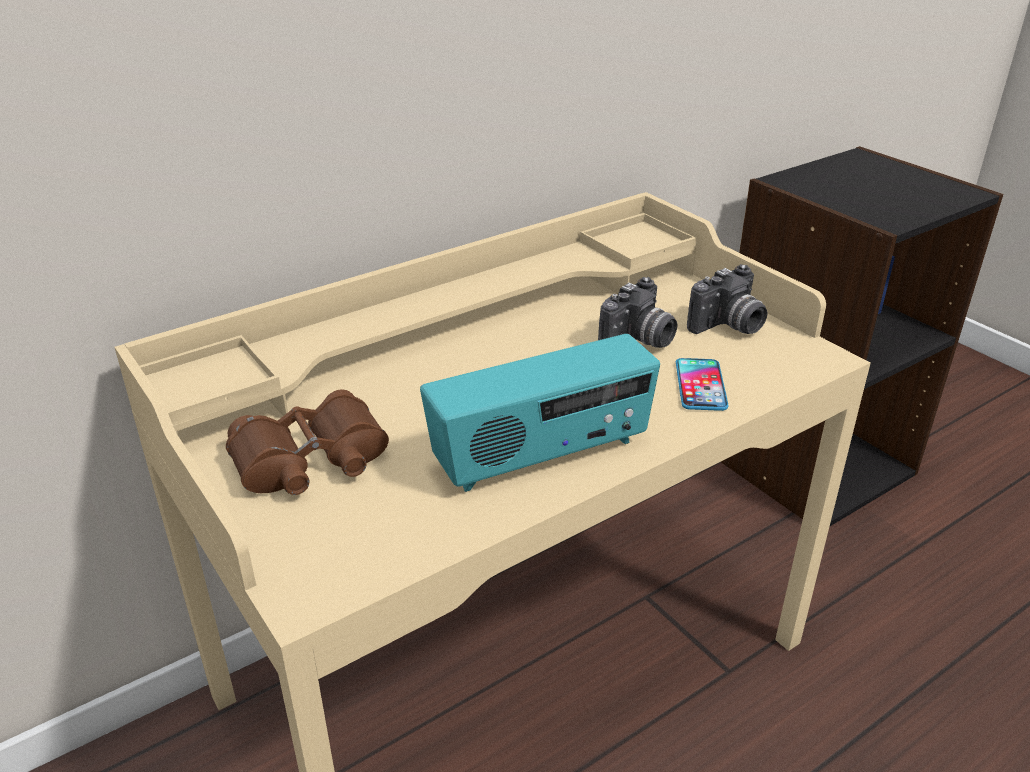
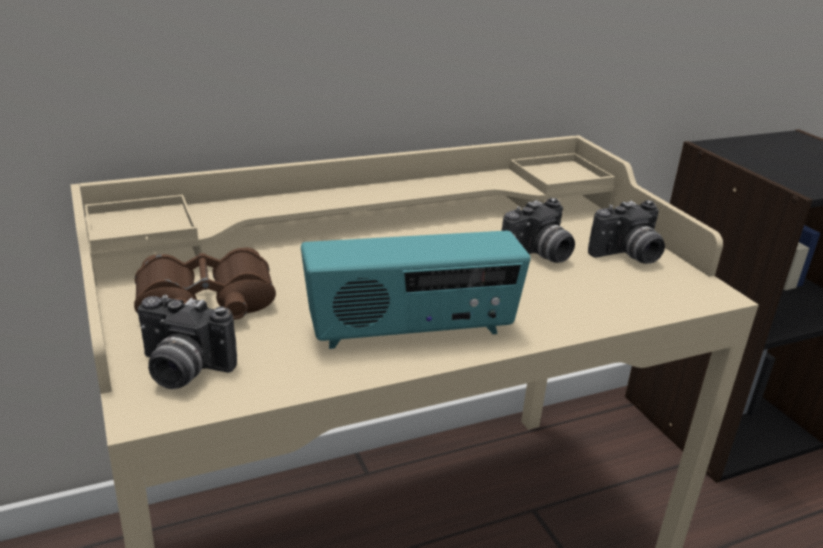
camera: 10 degrees right, 5 degrees down
(320, 547) = (181, 371): none -> camera
(700, 385) = (583, 298): phone -> none

